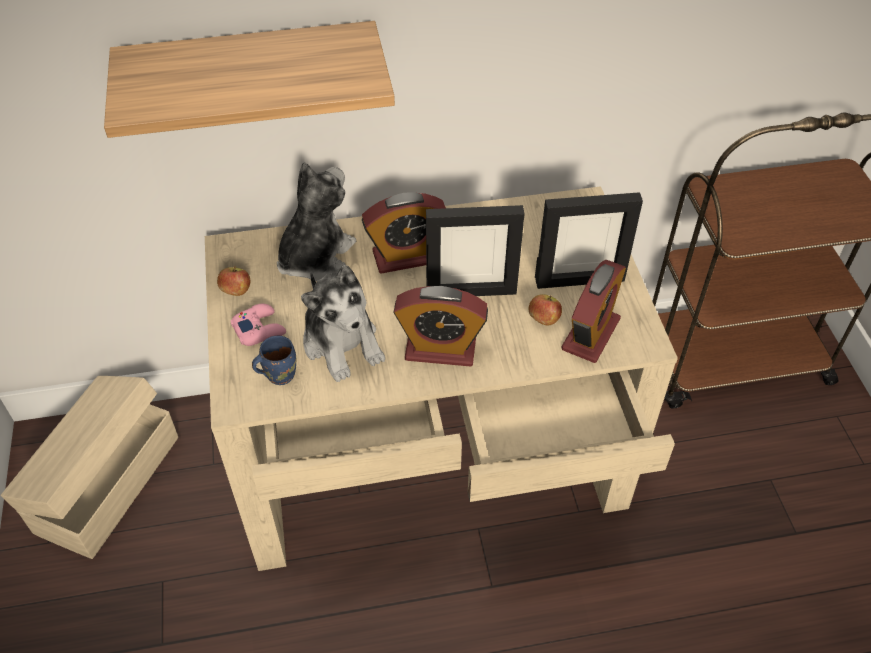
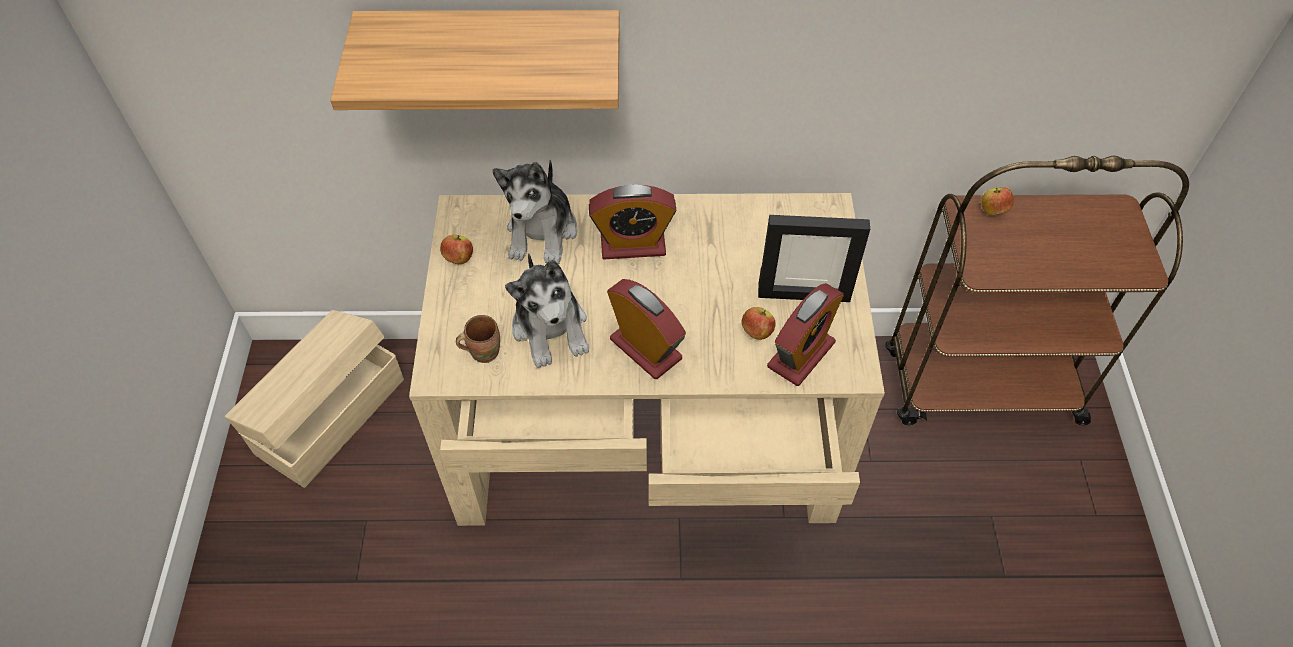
camera: 10 degrees right, 5 degrees up
(259, 329) = (473, 301): pink game controller -> none
(278, 374) = (483, 351): blue mug -> brown mug
(315, 257) = (542, 232): plush toy -> plush toy turned 150 degrees clockwise
(440, 350) = (645, 349): alarm clock -> alarm clock turned 150 degrees counterclockwise
(471, 290) = (690, 290): picture frame -> none
(733, 186) = (993, 211): none -> apple

